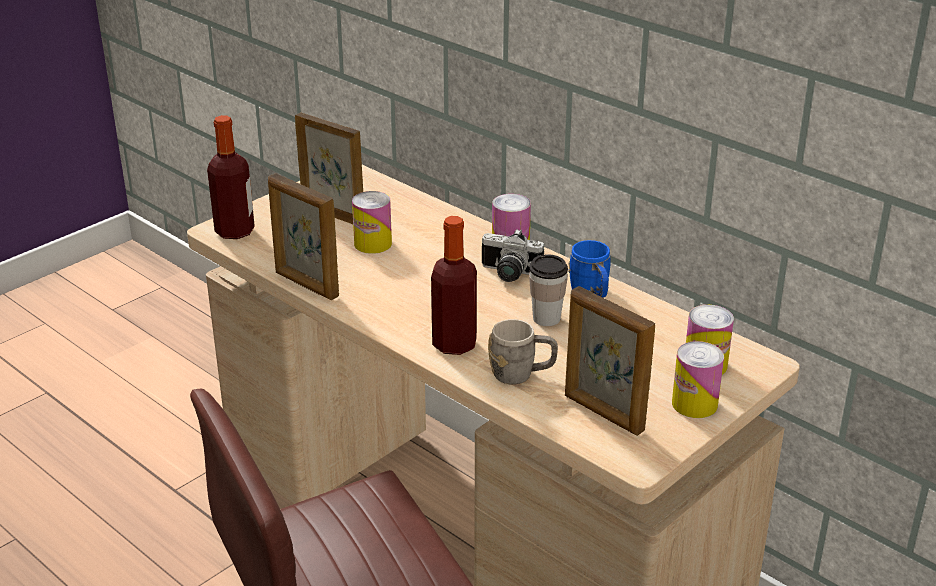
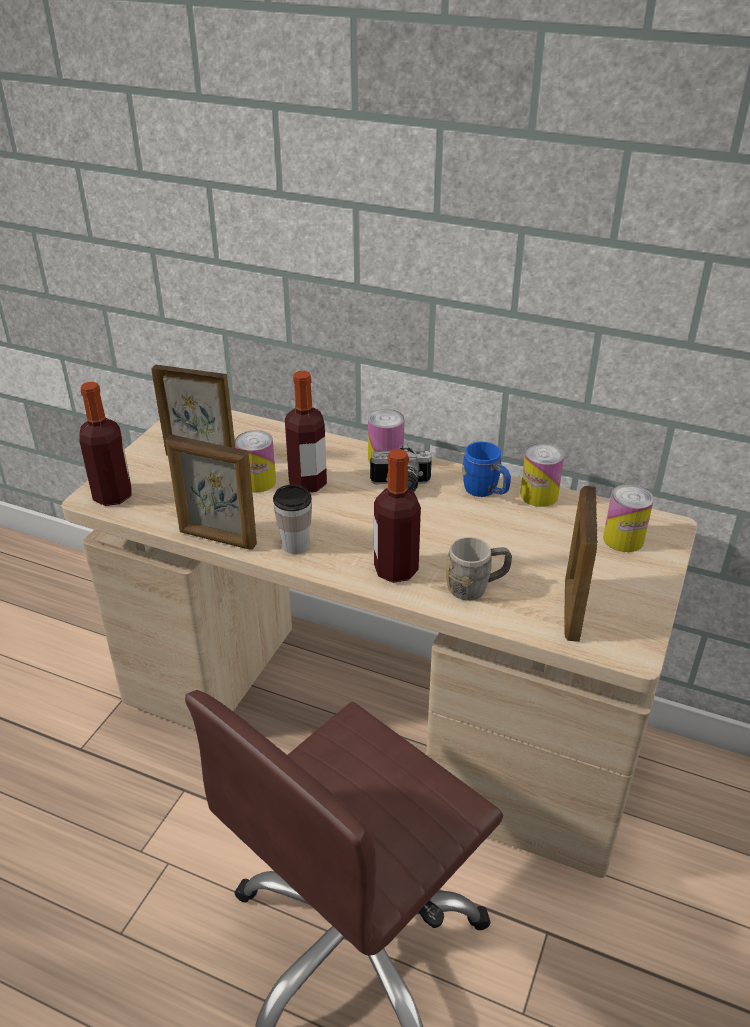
camera: 20 degrees left, 5 degrees up
(419, 254) = (307, 483): none -> bottle
(546, 318) = (461, 524): cup -> cup (295, 545)
(603, 413) = (571, 610): picture frame -> picture frame turned 75 degrees clockwise
(694, 404) = (640, 580): can -> can (539, 495)

